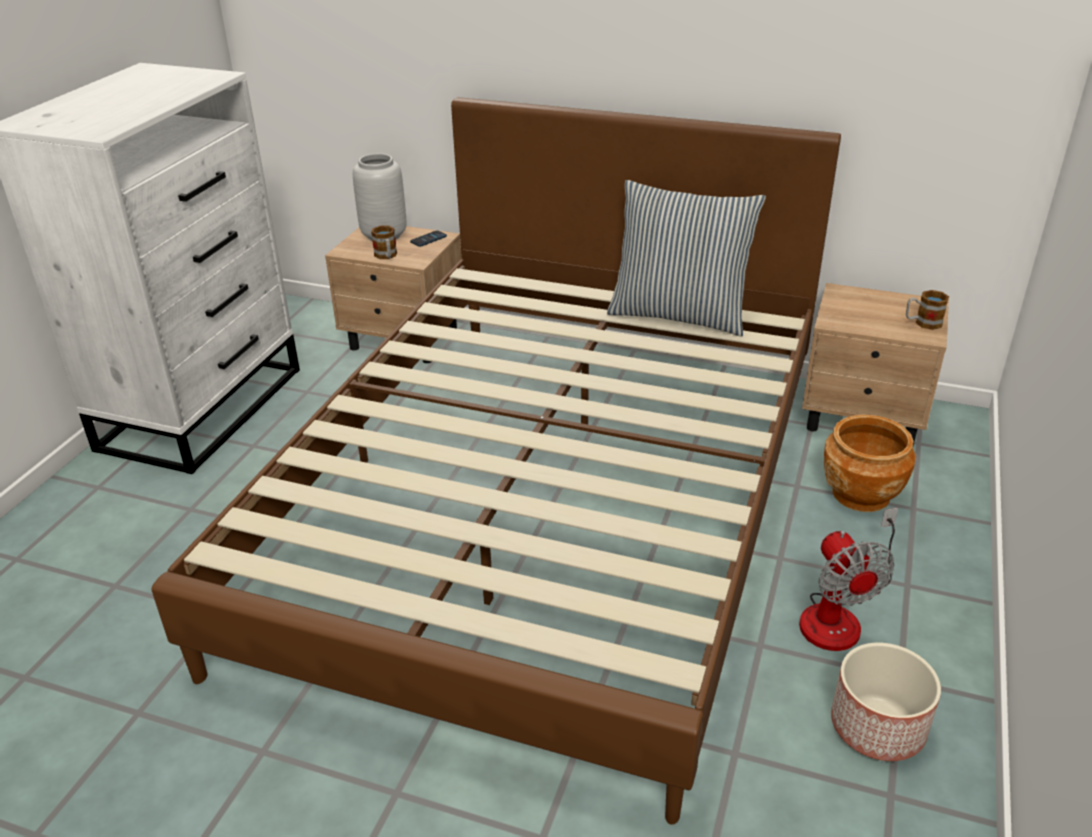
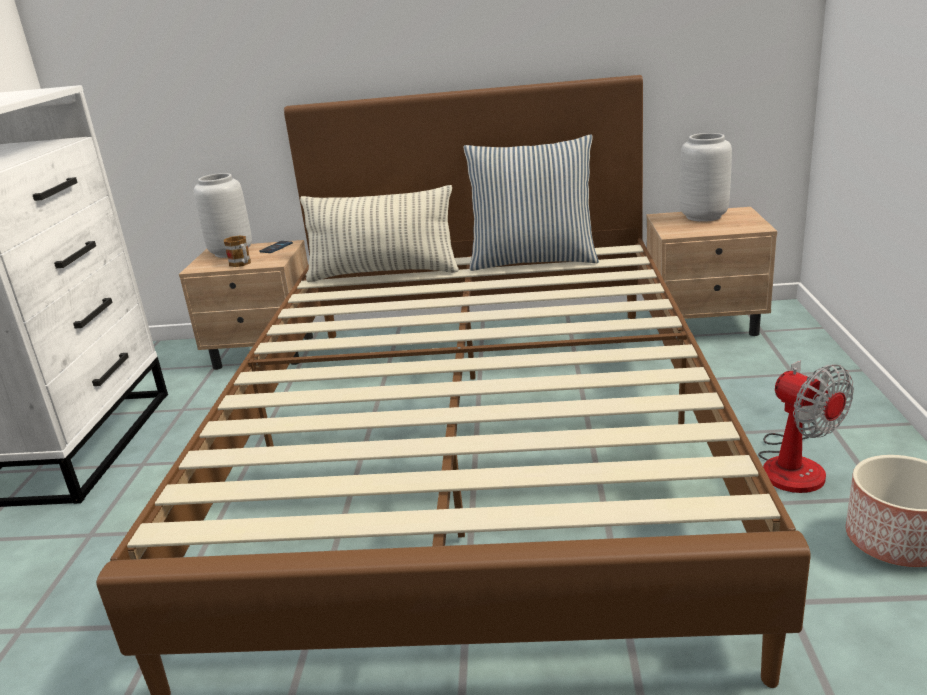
camera: 15 degrees left, 10 degrees down
(523, 295) = (383, 273): none -> pillow
(861, 493) = (743, 373): brown planter -> none
(882, 303) = (702, 217): none -> grey vase
(922, 323) = (745, 221): mug -> none

